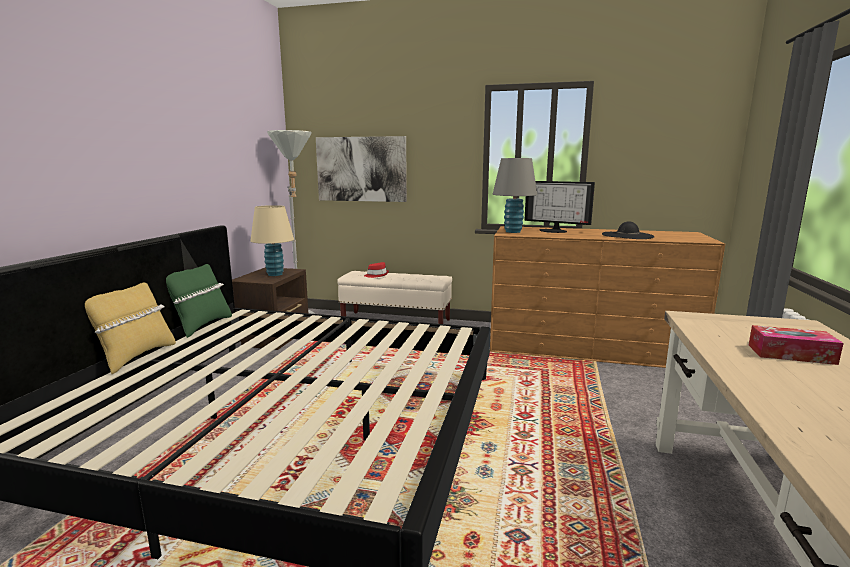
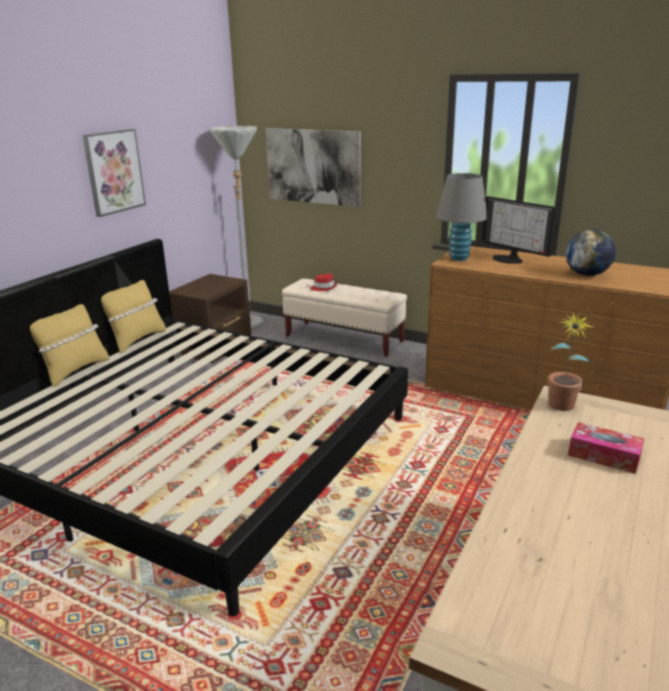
camera: 15 degrees right, 10 degrees up
(180, 153) = (114, 172): none -> picture
(201, 326) = (136, 340): green pillow -> yellow pillow
(275, 274) = (213, 285): beige table lamp -> none
(627, 235) = (587, 274): black hat -> globe
(703, 324) = (561, 408): none -> potted plant

